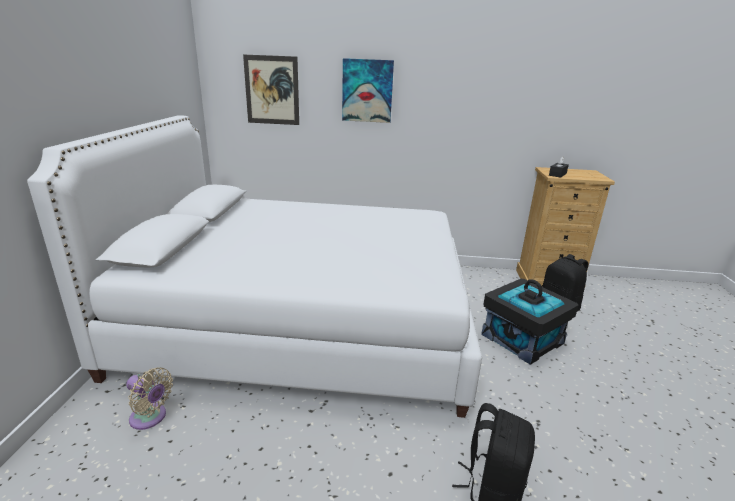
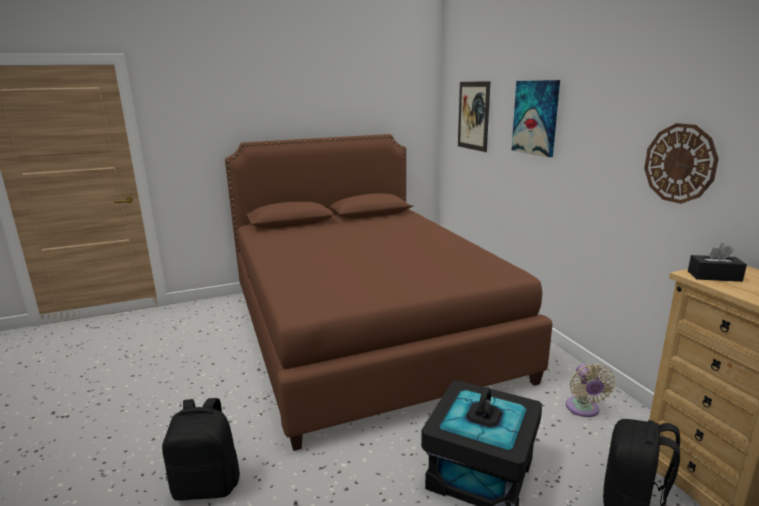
camera: 65 degrees right, 5 degrees down
(150, 418) = (223, 320): beige fan -> beige fan (583, 409)
(303, 324) = (364, 331): white bed -> brown bed
(502, 117) = (680, 163): none -> wall clock

